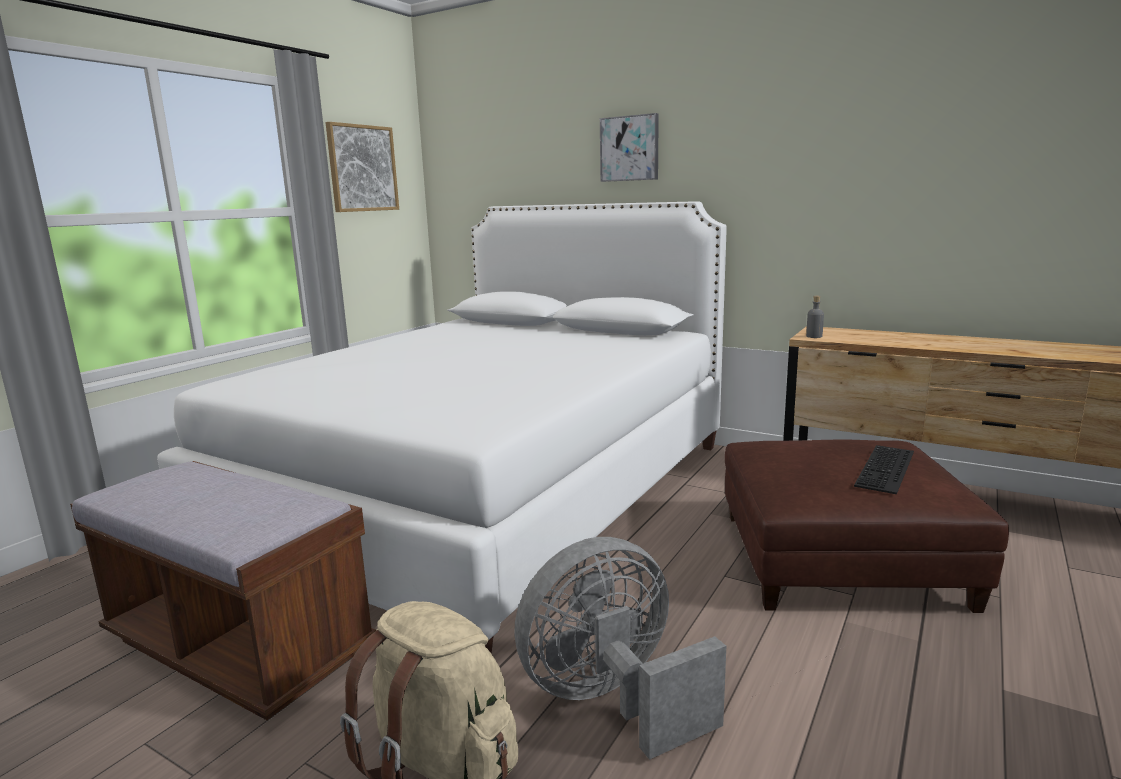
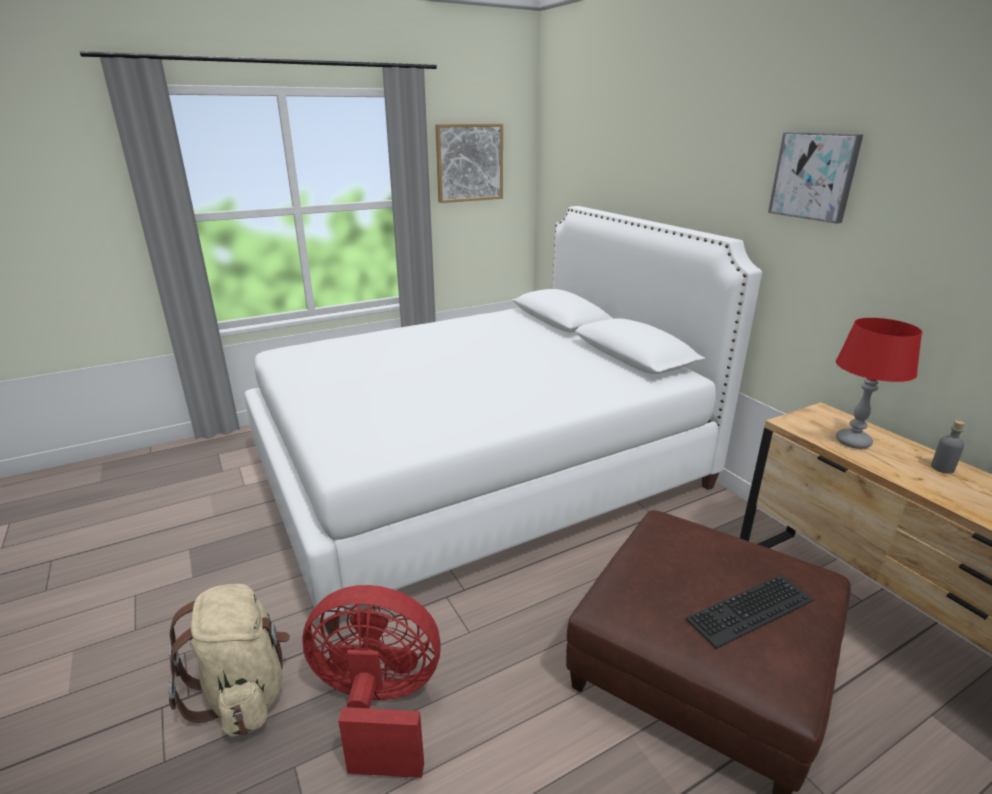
camera: 30 degrees right, 10 degrees up
(238, 646) = (226, 546): brown bench -> none
(612, 700) = (378, 707): grey fan -> red fan
(630, 148) = (690, 168): picture -> picture (814, 176)
(814, 336) = (799, 424): grey bottle -> grey bottle (942, 468)
(862, 337) = (853, 442): none -> red table lamp

